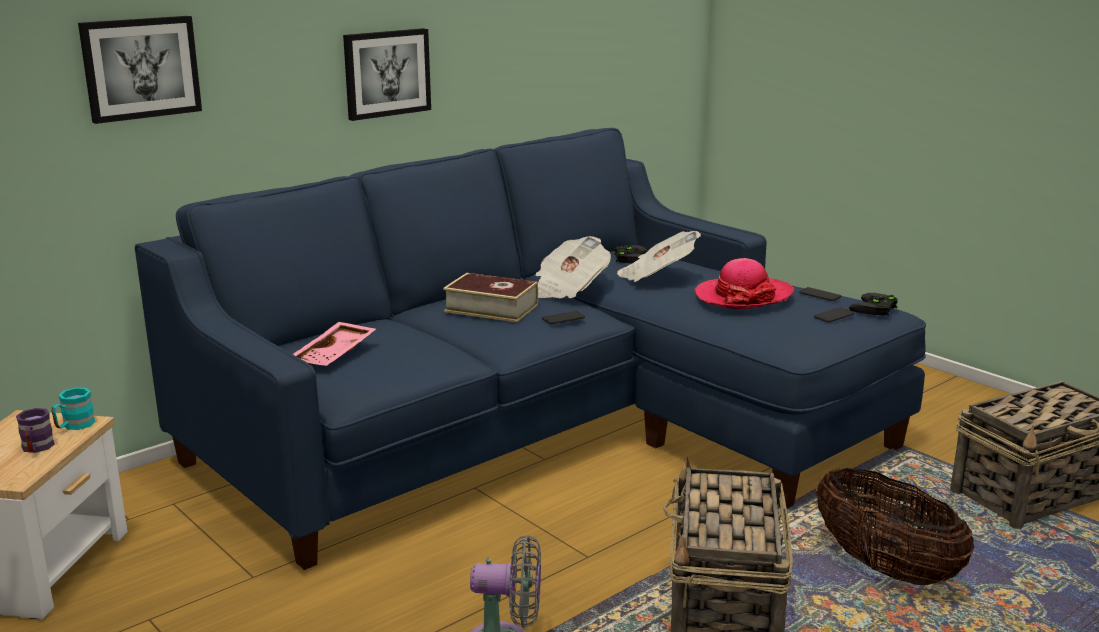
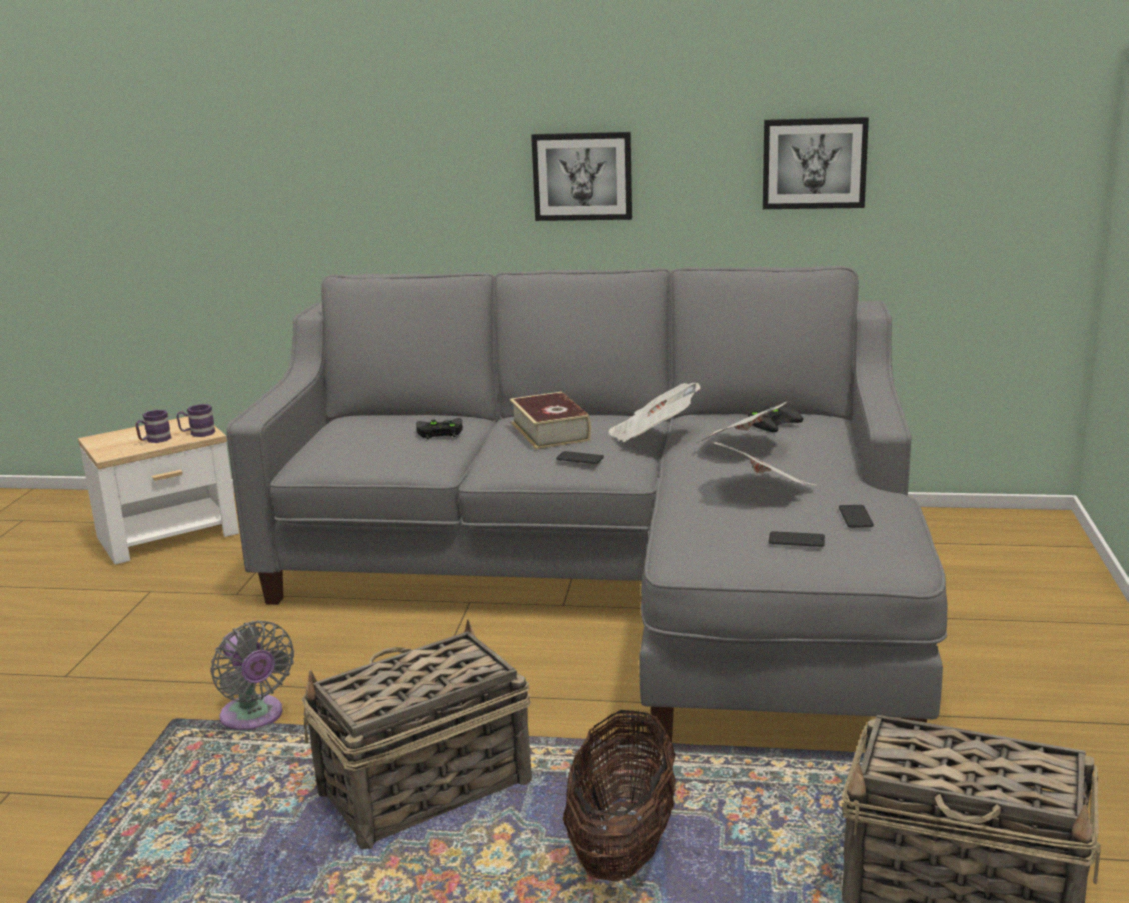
camera: 50 degrees right, 0 degrees up
(74, 426) = (197, 433): turquoise mug -> purple mug
(140, 68) = (333, 153): picture -> picture (814, 163)
(335, 355) = (365, 431): pink tray -> none
(545, 429) = (616, 581): blue sofa -> grey sofa
(743, 296) = (763, 490): hat -> newspaper
(875, 309) = (872, 551): black game controller -> black game controller (438, 432)

